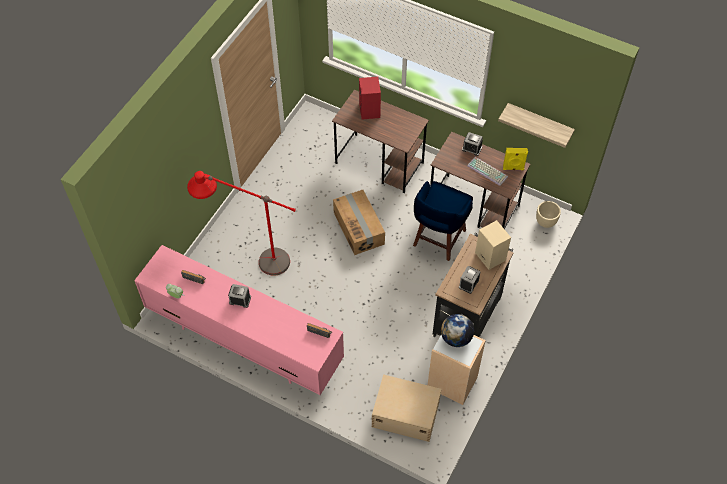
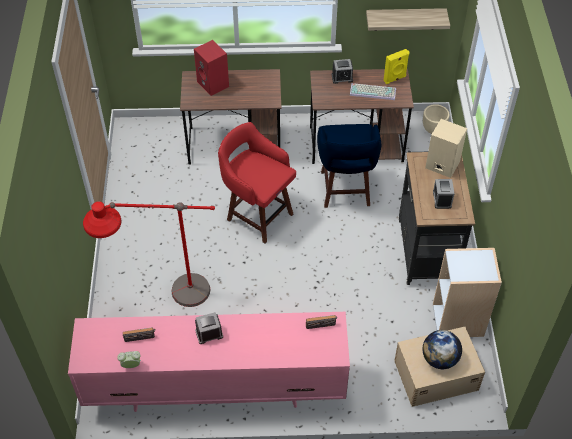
camera: 30 degrees left, 5 degrees down
(359, 228) = (258, 215): cardboard box -> red stool
(456, 338) = (465, 259): globe -> globe (439, 359)

